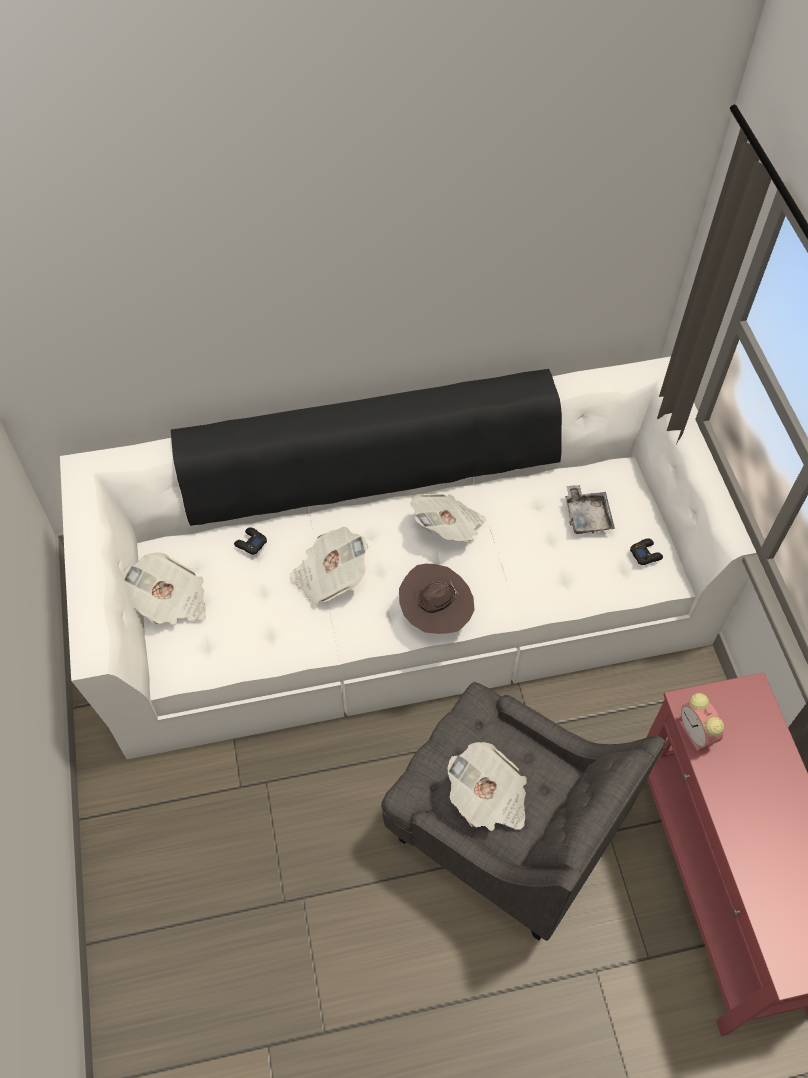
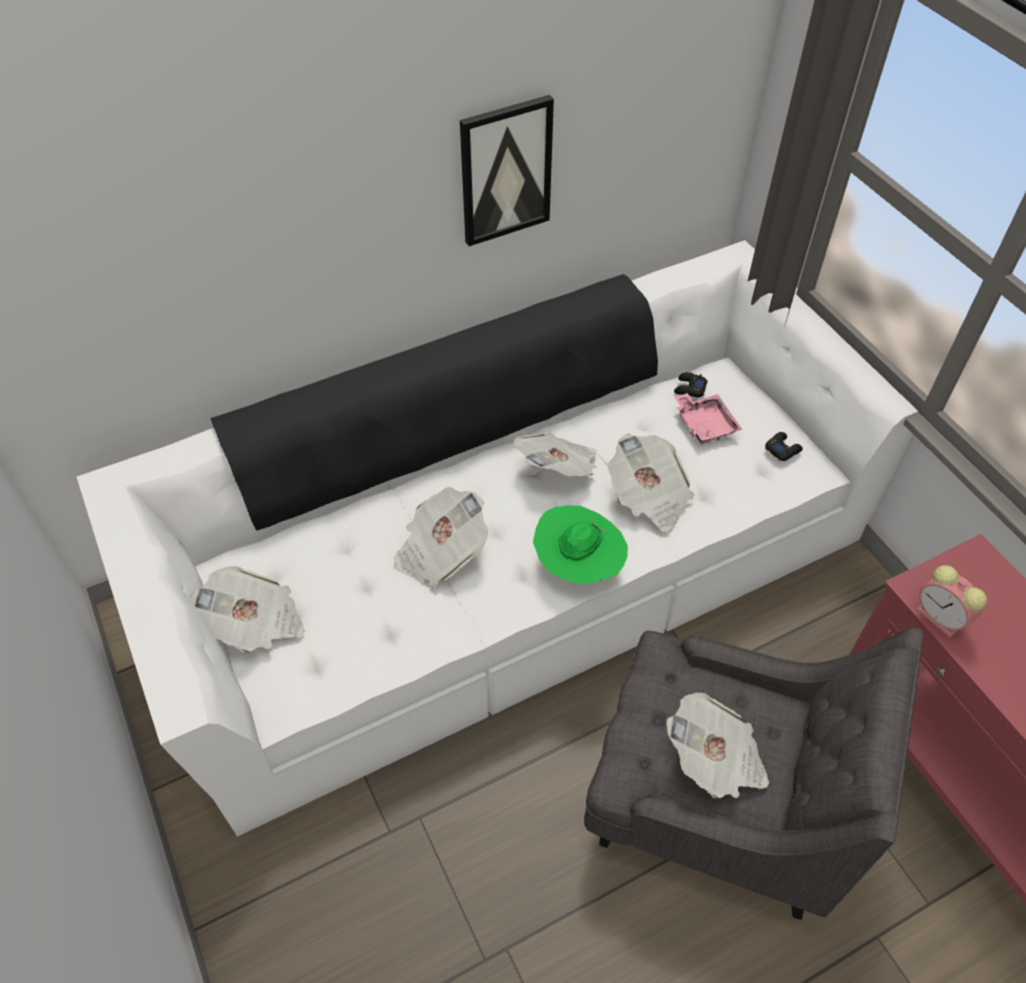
camera: 15 degrees left, 5 degrees down
(250, 543) = (334, 536): black game controller -> black game controller (689, 388)
(435, 615) = (578, 565): brown hat -> green hat
(441, 278) = (505, 171): none -> picture
(514, 570) = (649, 497): none -> newspaper
(587, 516) = (705, 424): grey tray -> pink tray

